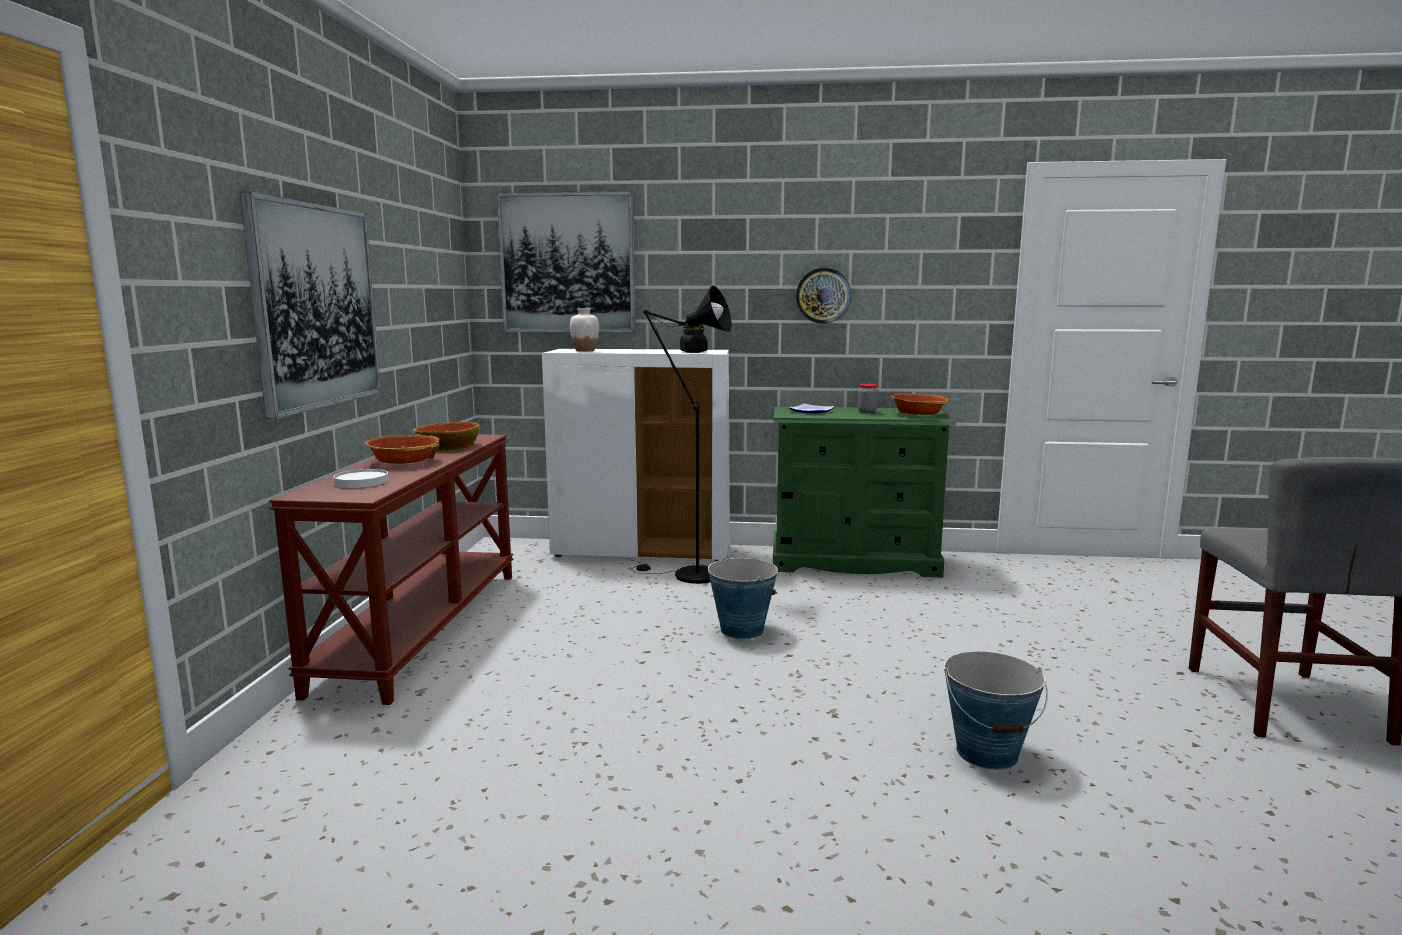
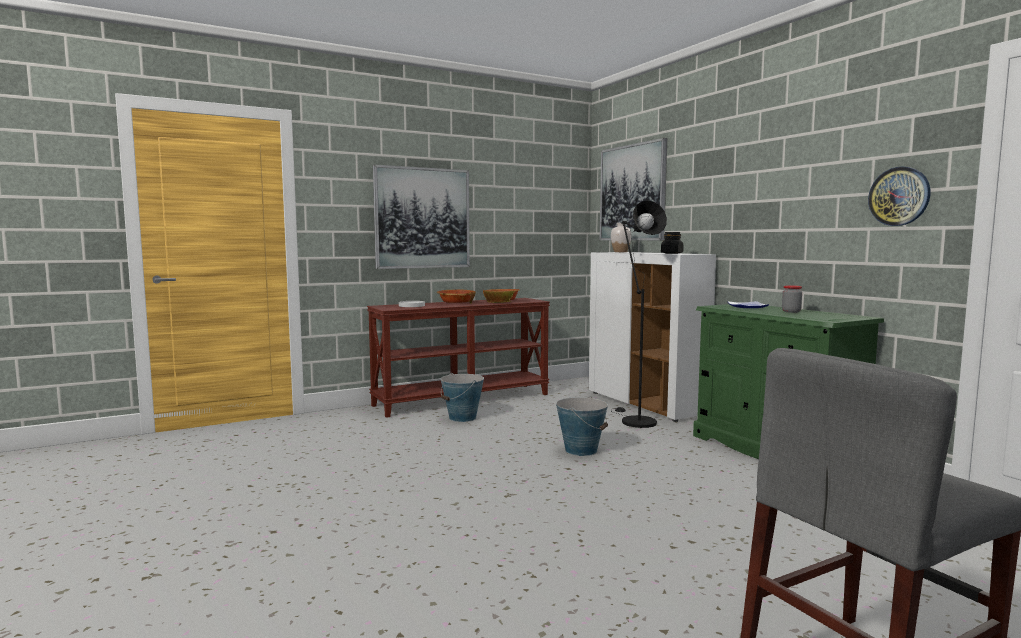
camera: 55 degrees right, 5 degrees down
(823, 295) = (785, 207): wall clock -> wall clock (899, 196)
(918, 414) = (824, 317): bowl -> none
(987, 753) = (522, 547): bucket -> bucket (462, 418)

